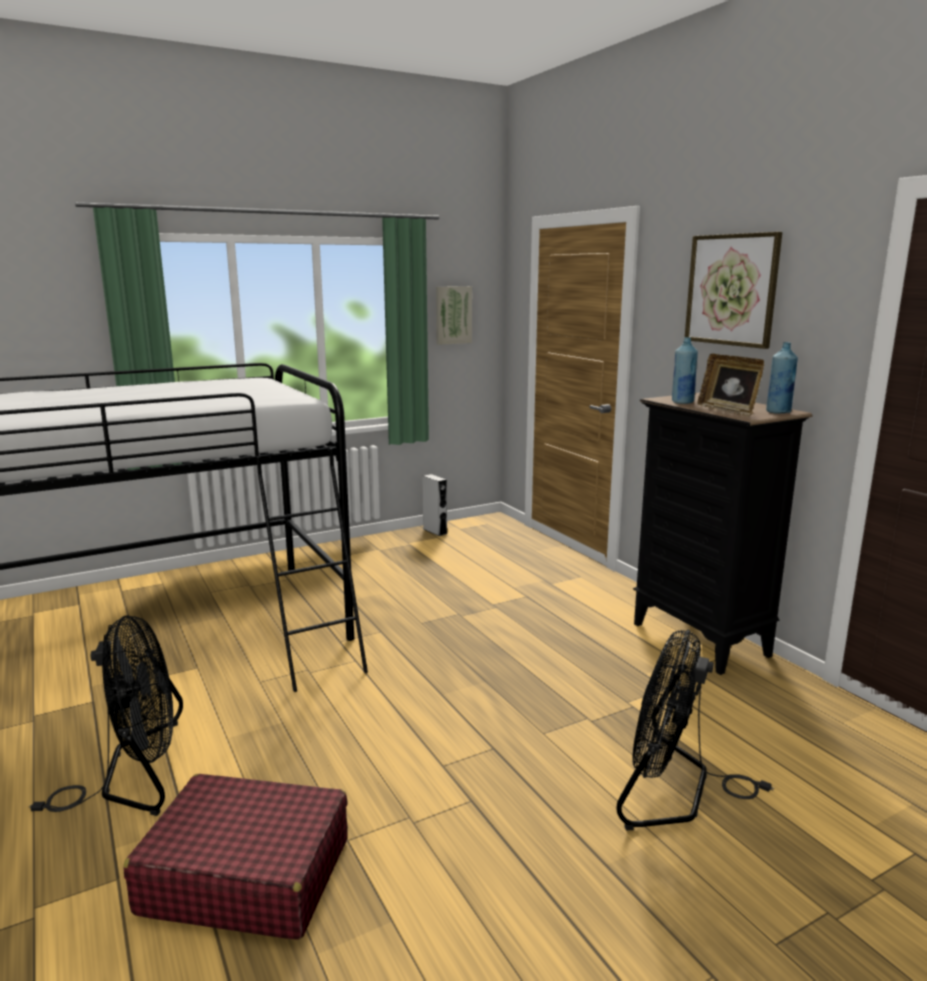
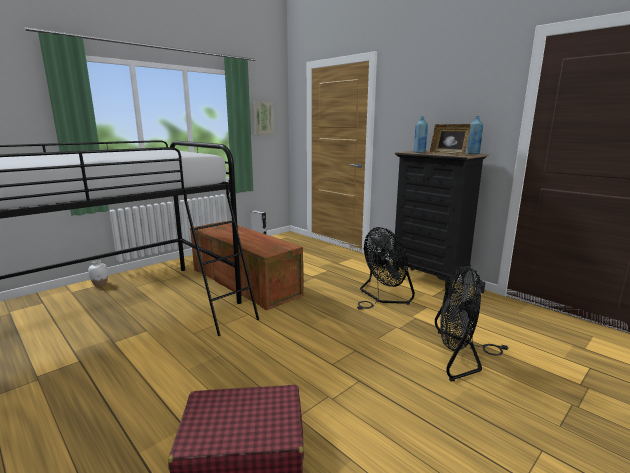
camera: 15 degrees left, 0 degrees up
(133, 773) = (131, 401): black fan -> black fan (378, 295)
(164, 582) = (100, 284): none -> white vase
(373, 602) = (242, 281): none -> brown bench
(731, 290) = (436, 93): picture -> none

